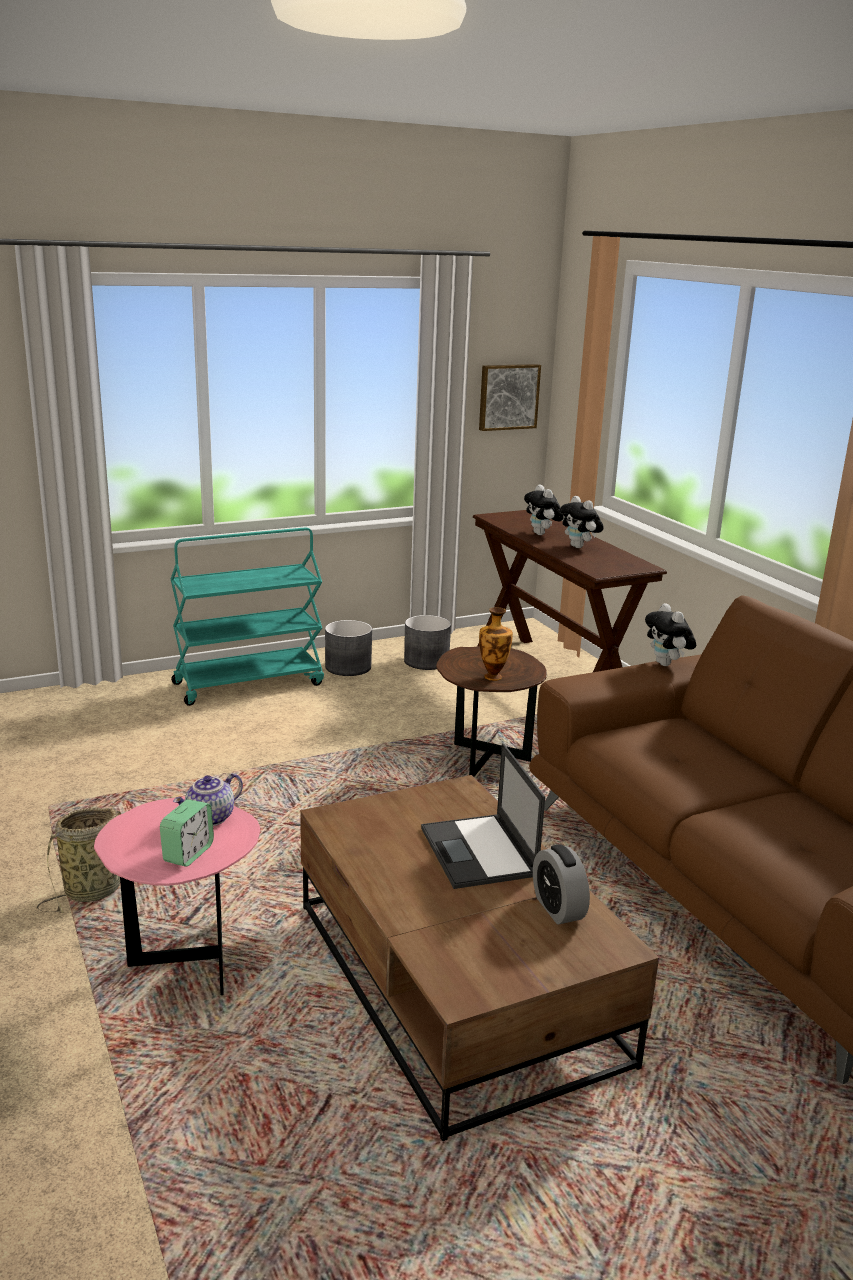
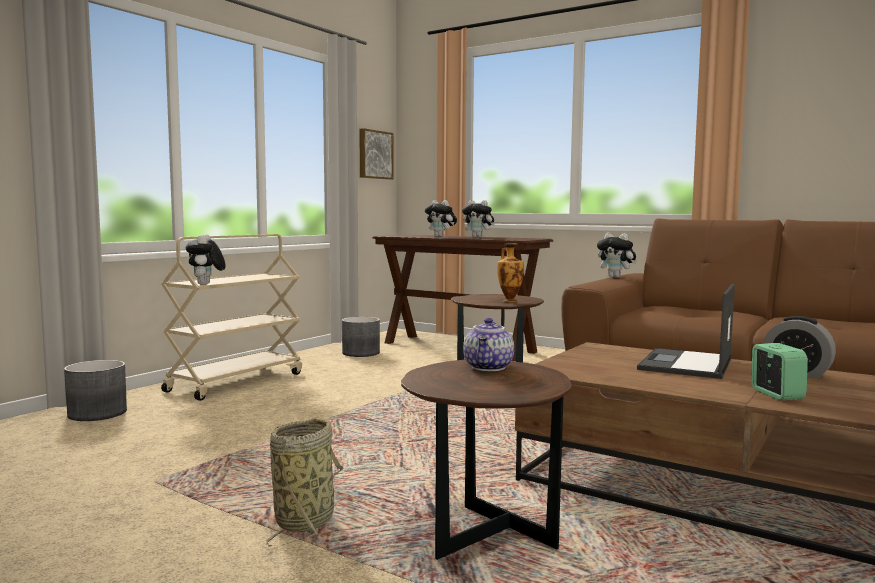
camera: 30 degrees left, 15 degrees down
(186, 962) = (484, 540): pink side table -> brown side table
(188, 853) = (523, 383): alarm clock -> alarm clock (776, 395)
(200, 591) = (206, 284): none -> plush toy
(249, 683) = (236, 382): turquoise cart -> beige cart
(348, 667) = (306, 363): grey planter -> grey planter (98, 413)
(479, 852) = (686, 364): laptop -> laptop turned 75 degrees clockwise

